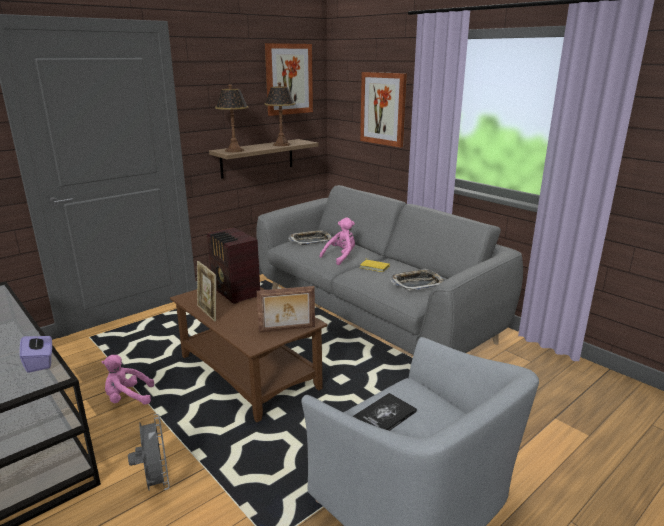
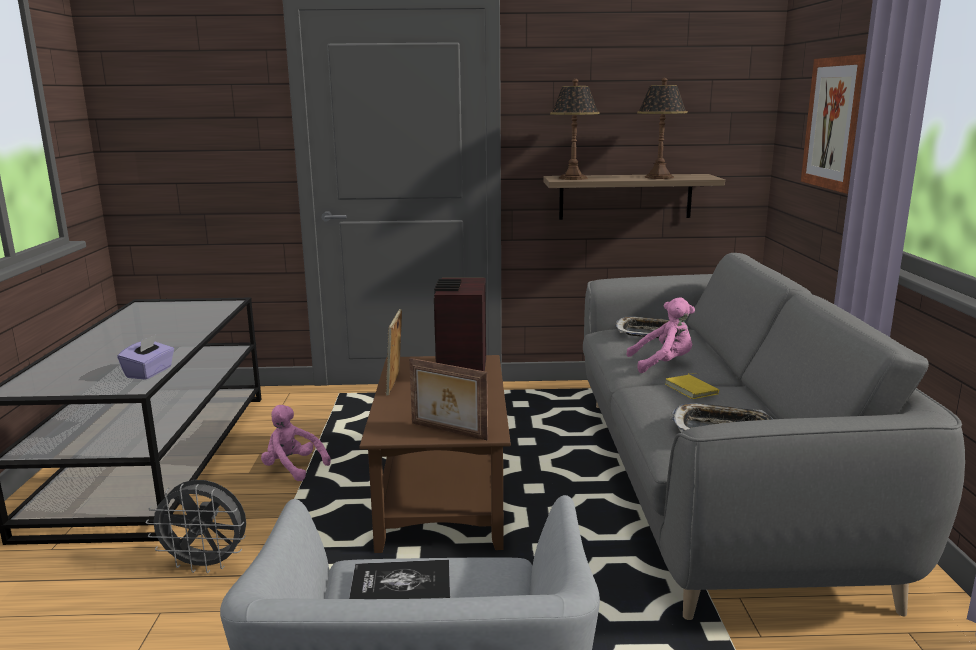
camera: 40 degrees right, 5 degrees down
(156, 482) = (206, 565): grey fan -> grey fan turned 75 degrees clockwise
(288, 79) = (698, 76): picture -> none

